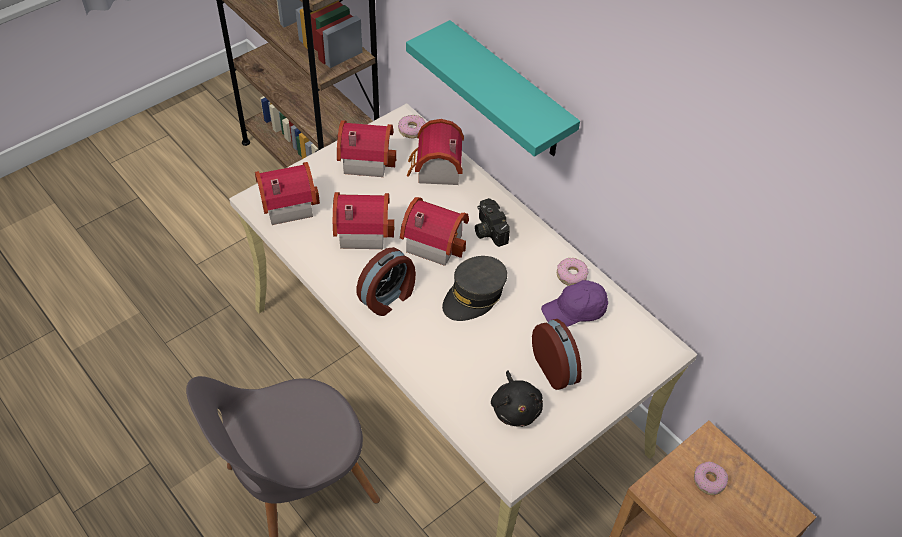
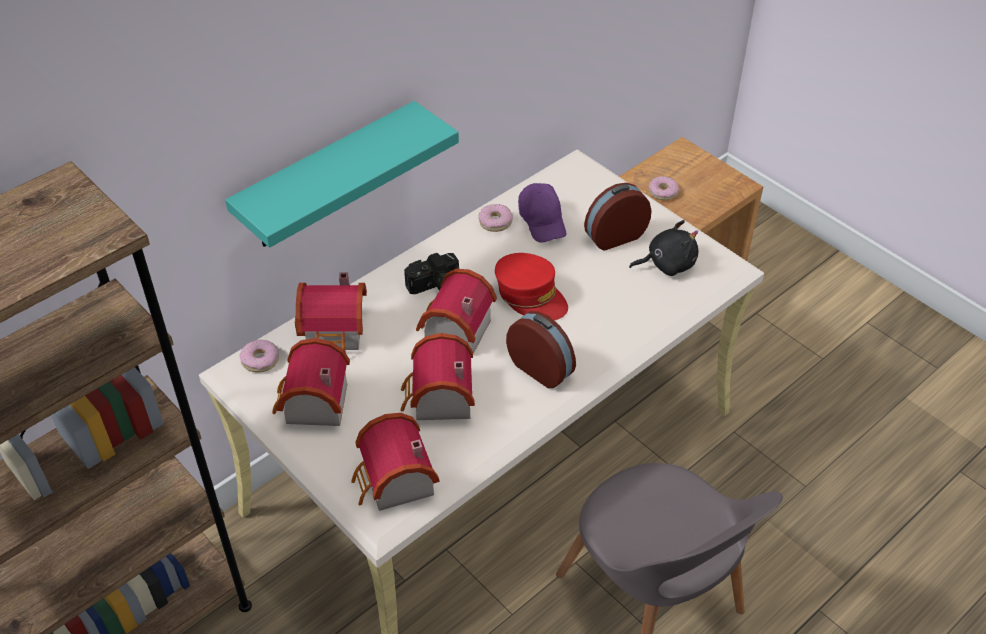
camera: 90 degrees left, 5 degrees down
(474, 295) = (530, 296): grey cap -> red cap

